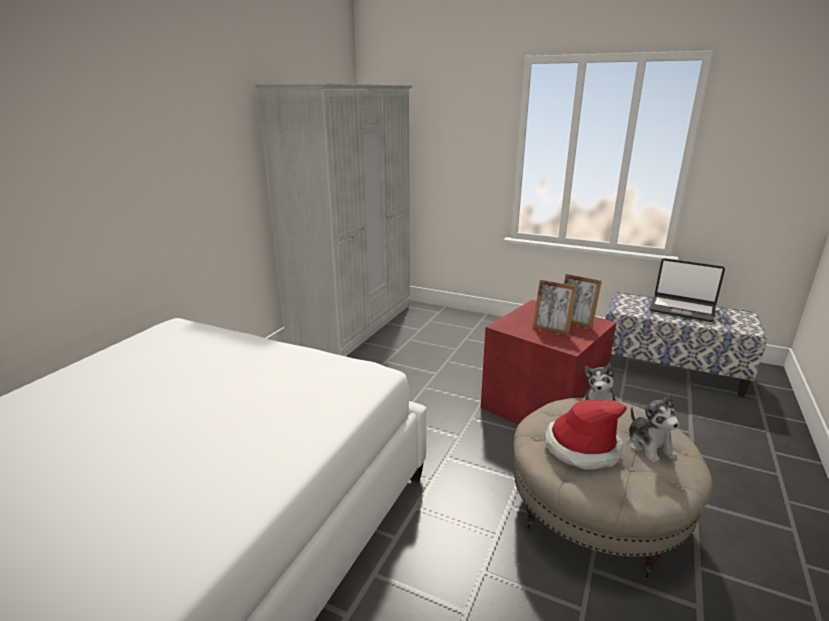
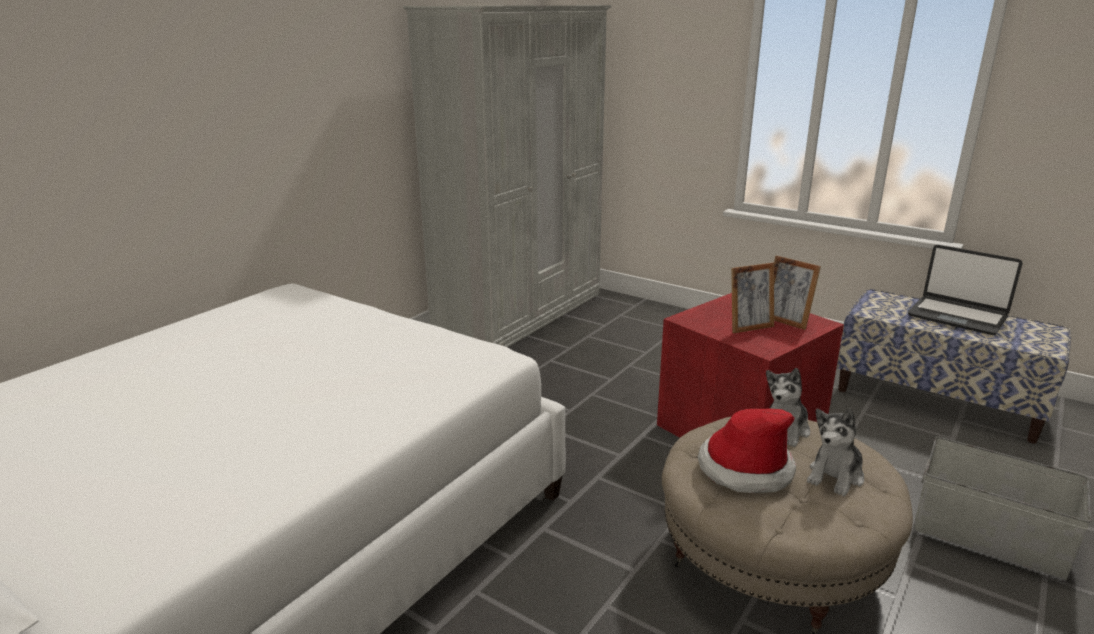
camera: 10 degrees right, 0 degrees up
(551, 329) = (749, 327): picture frame -> picture frame turned 60 degrees counterclockwise
(649, 446) = (835, 476): plush toy -> plush toy turned 45 degrees clockwise
(739, 473) = (989, 537): none -> grey storage box

